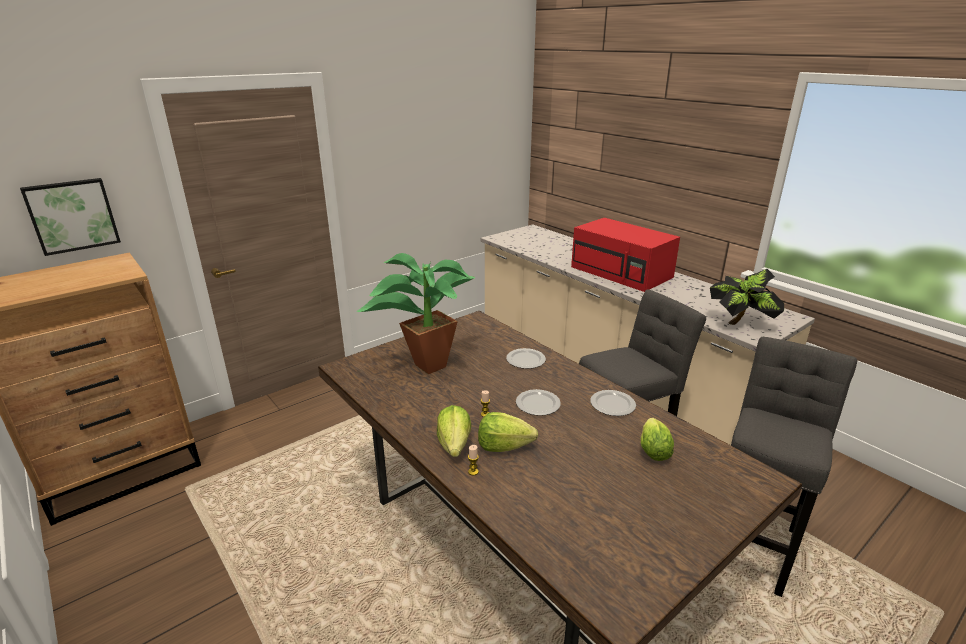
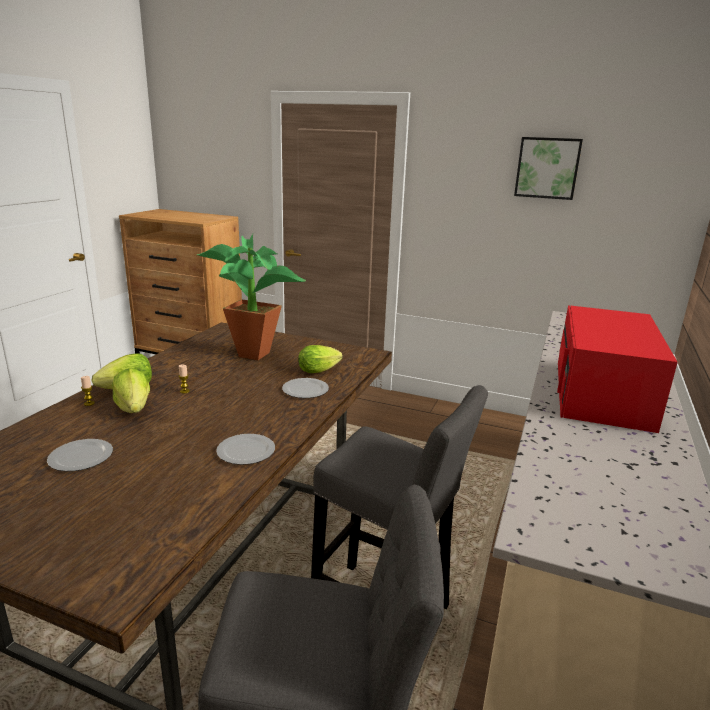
camera: 60 degrees right, 5 degrees down
(72, 215) = (218, 182): picture -> picture (547, 168)
(538, 404) = (219, 411): plate -> plate (81, 458)
(653, 449) = (161, 490): lettuce -> lettuce (320, 370)
(741, 324) = (566, 513): potted plant -> none

